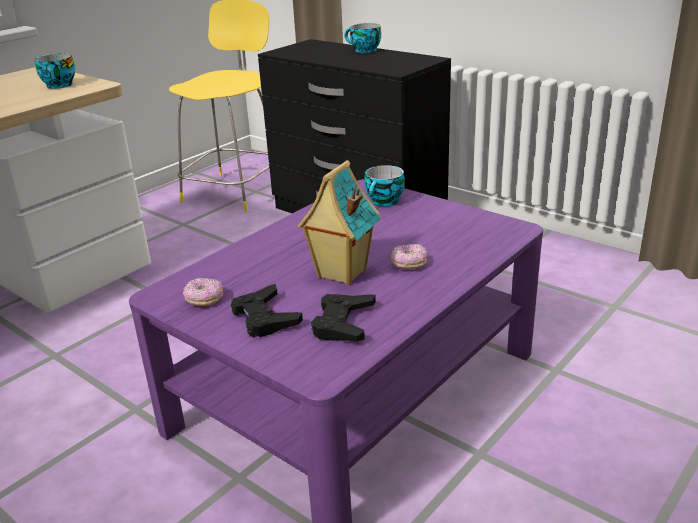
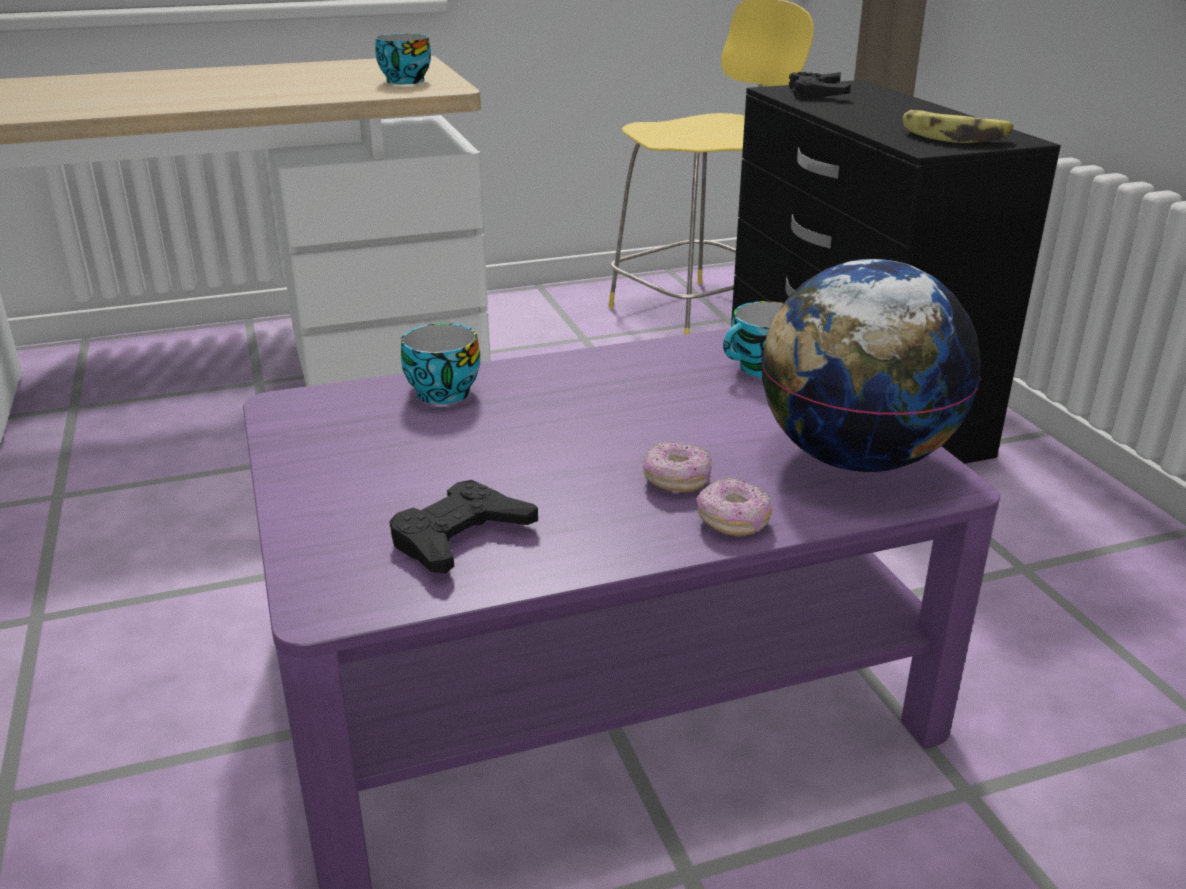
camera: 30 degrees right, 0 degrees up
(204, 300) = (329, 431): donut -> donut (733, 522)
(265, 318) = (369, 486): black game controller -> black game controller (817, 93)
(340, 273) = (554, 459): toy house -> none
(364, 51) = (920, 109): cup -> cup (439, 392)
(401, 62) = (954, 136): none -> banana
(470, 229) = (854, 458): none -> globe

